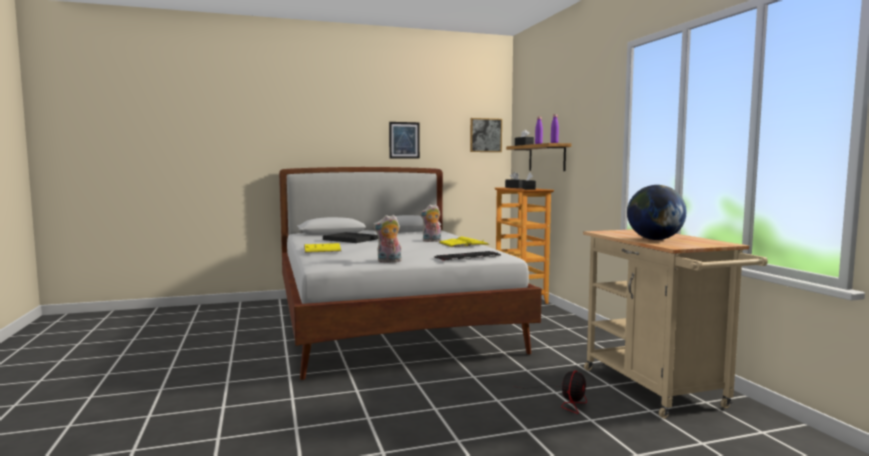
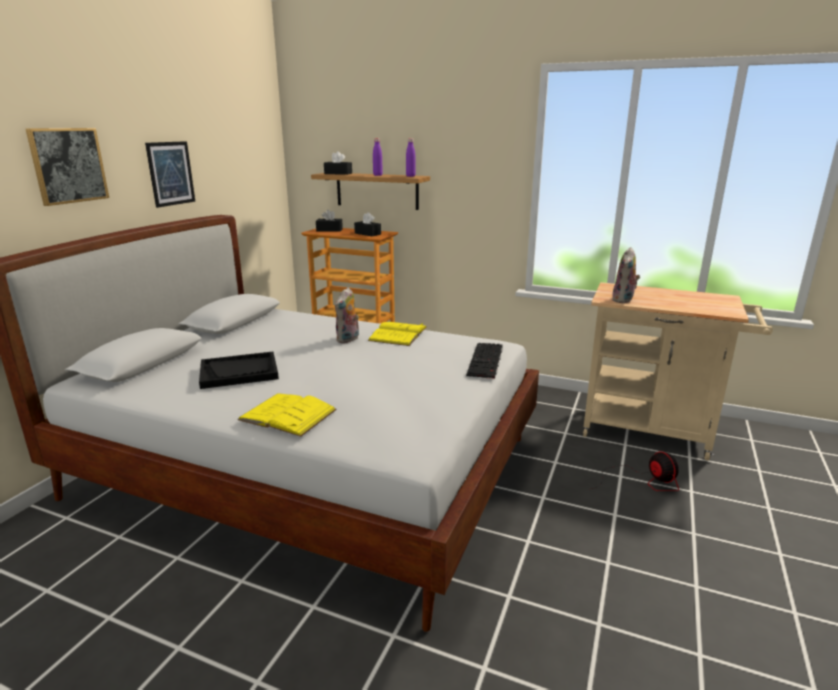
camera: 50 degrees left, 15 degrees up
(389, 261) = (453, 406): plush toy -> plush toy (624, 300)
(485, 135) = (261, 155): picture -> picture (68, 165)
(654, 239) = (682, 304): globe -> none

